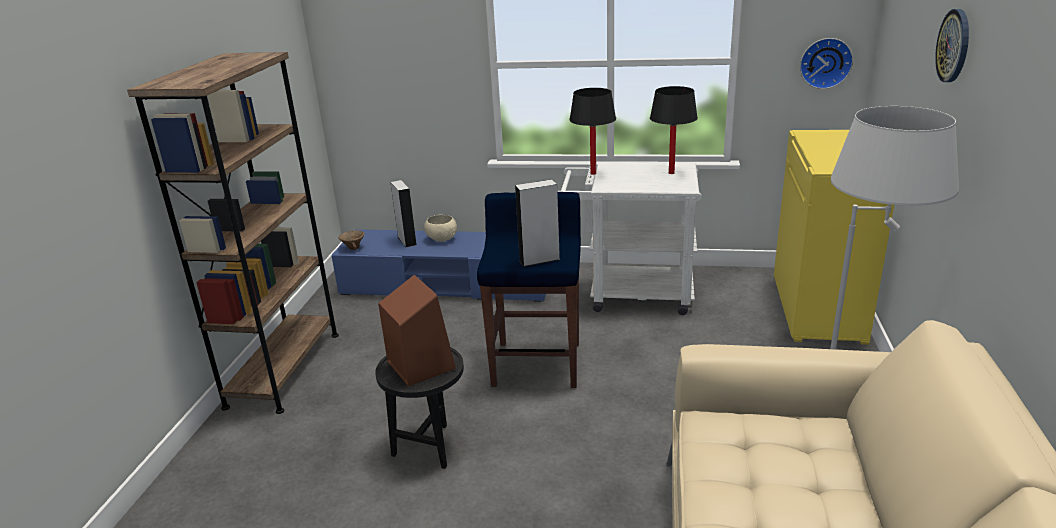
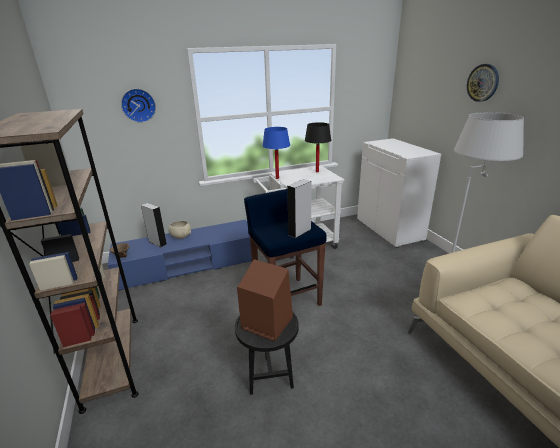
camera: 30 degrees left, 0 degrees up
(593, 173) = (277, 178): black table lamp -> blue table lamp
(819, 309) = (390, 229): yellow cabinet -> white cabinet
(825, 62) = (372, 106): wall clock -> wall clock (138, 105)

